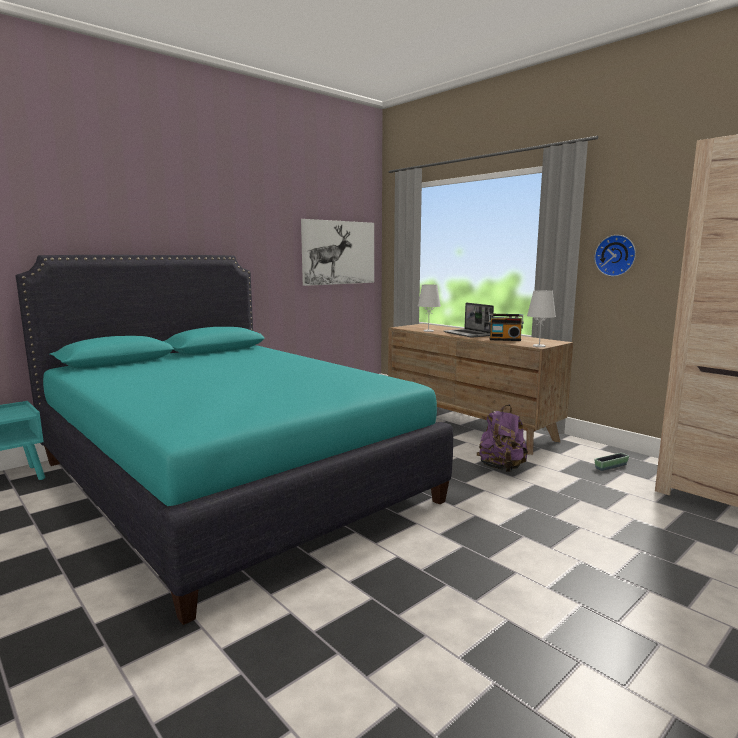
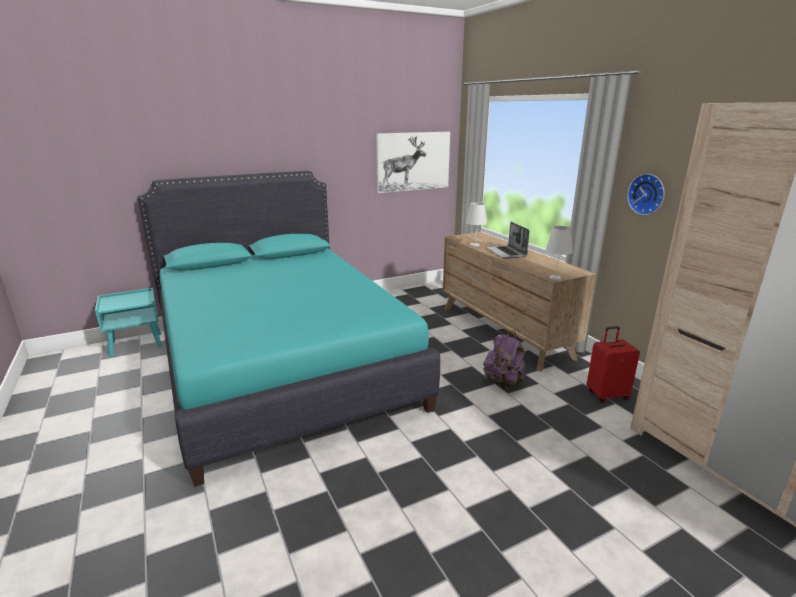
camera: 15 degrees right, 10 degrees up
(505, 339) = (532, 264): radio -> none
(611, 466) = (607, 395): planter -> red suitcase

